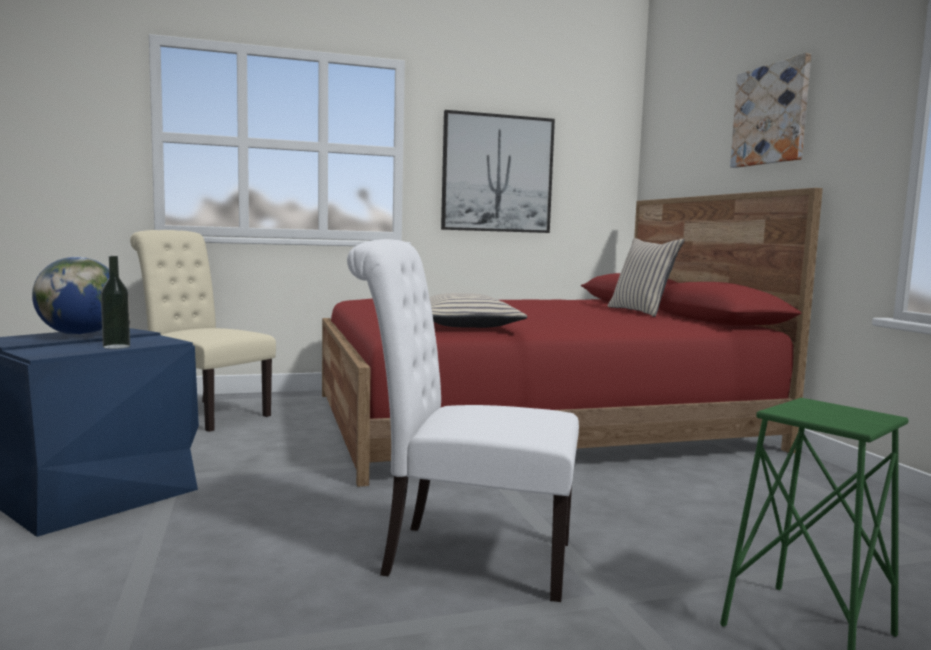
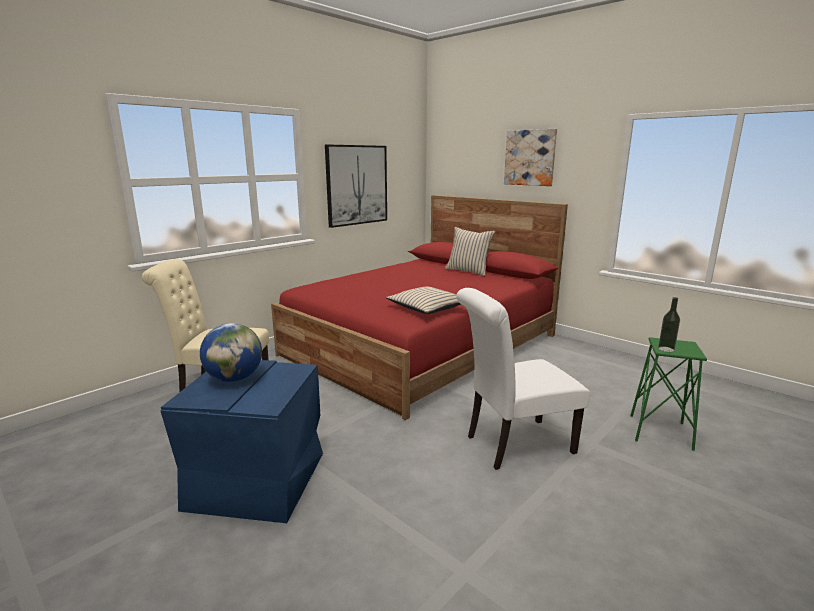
camera: 30 degrees left, 10 degrees up
(116, 346) = (288, 384): bottle -> bottle (666, 349)

